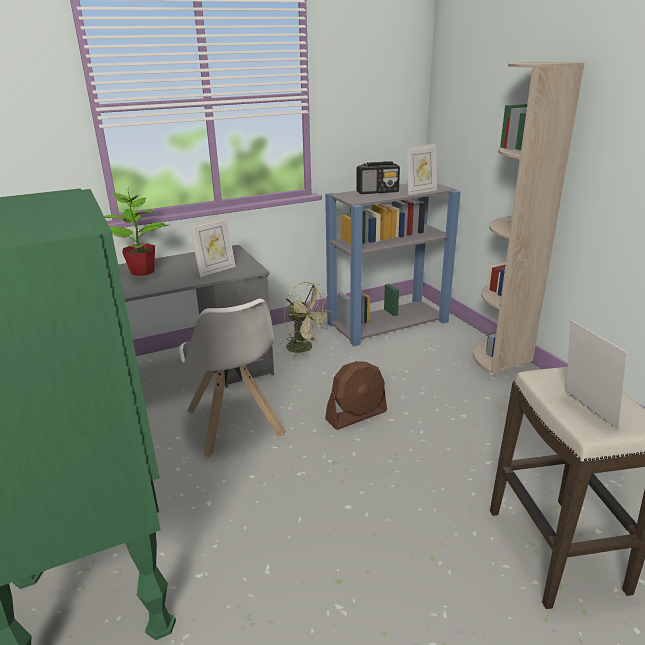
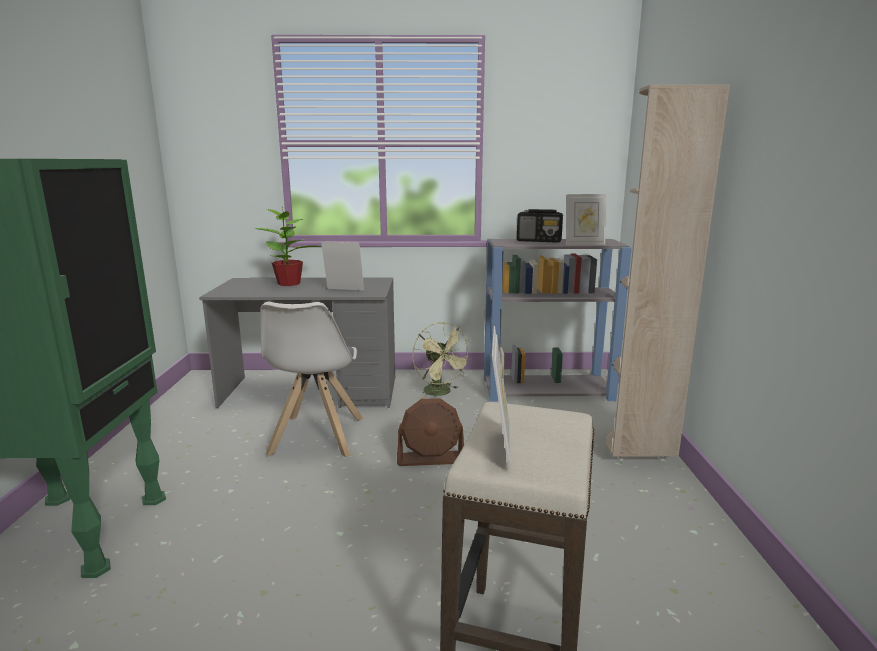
camera: 25 degrees right, 10 degrees down
(216, 270) = (344, 290): picture frame -> picture frame turned 150 degrees counterclockwise

